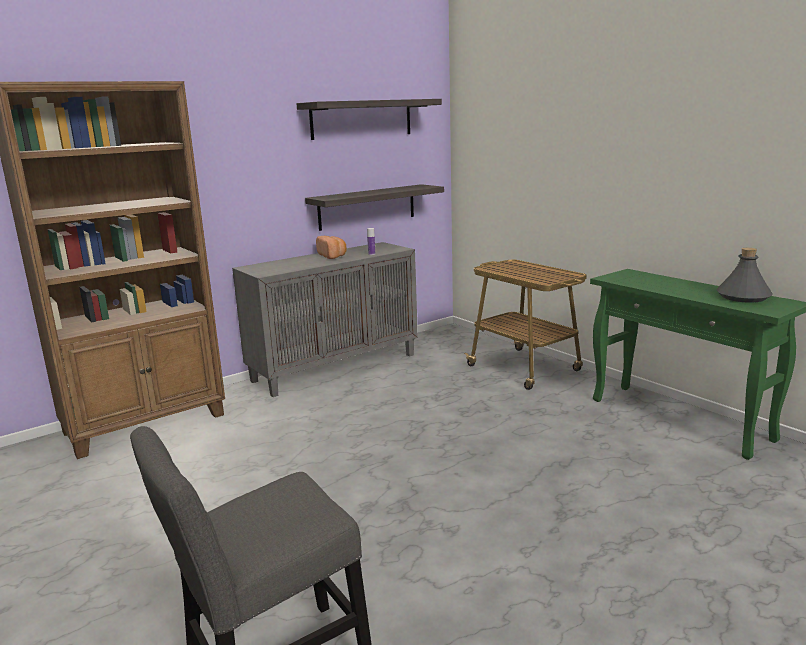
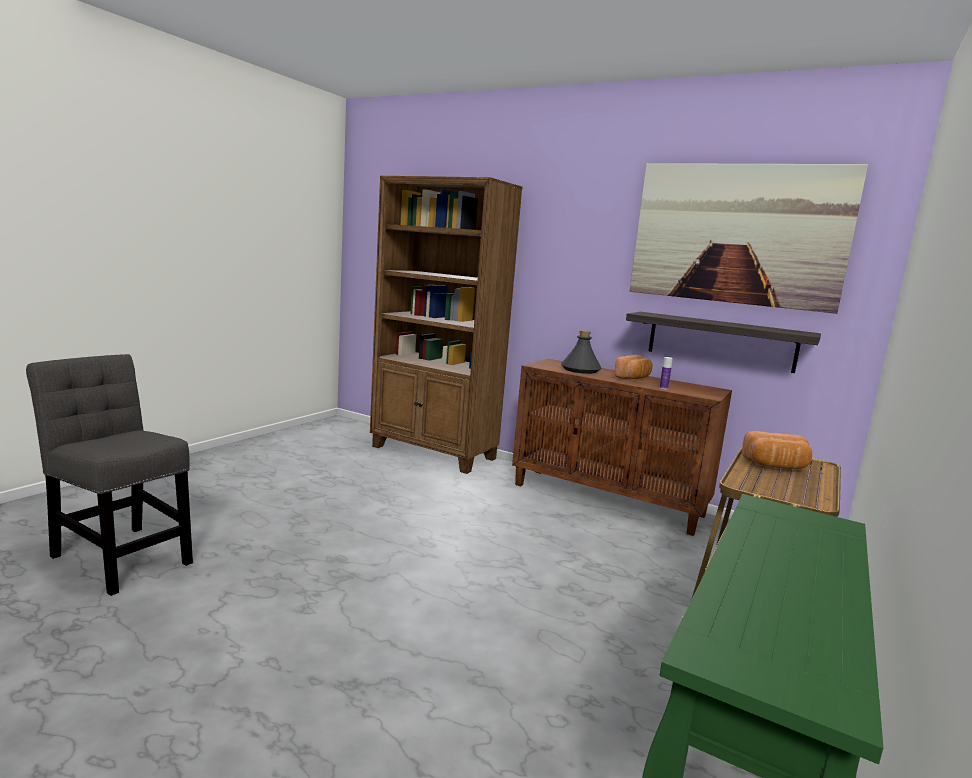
camera: 65 degrees right, 5 degrees down
(335, 367) = (608, 500): grey cabinet -> brown cabinet
(361, 119) = (737, 234): shelf -> picture
(516, 270) = (776, 466): none -> bread
(742, 297) = (804, 632): grey bottle -> grey bottle (580, 370)

